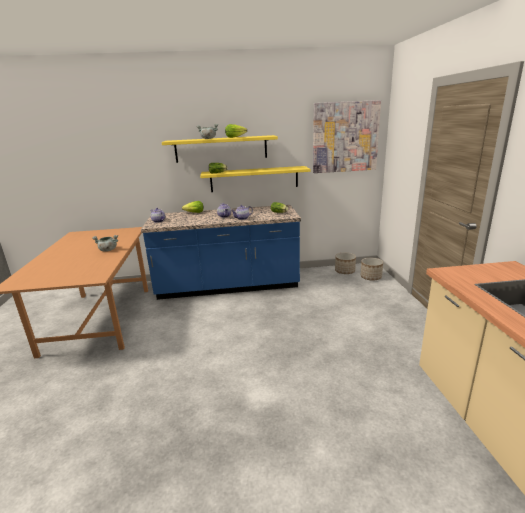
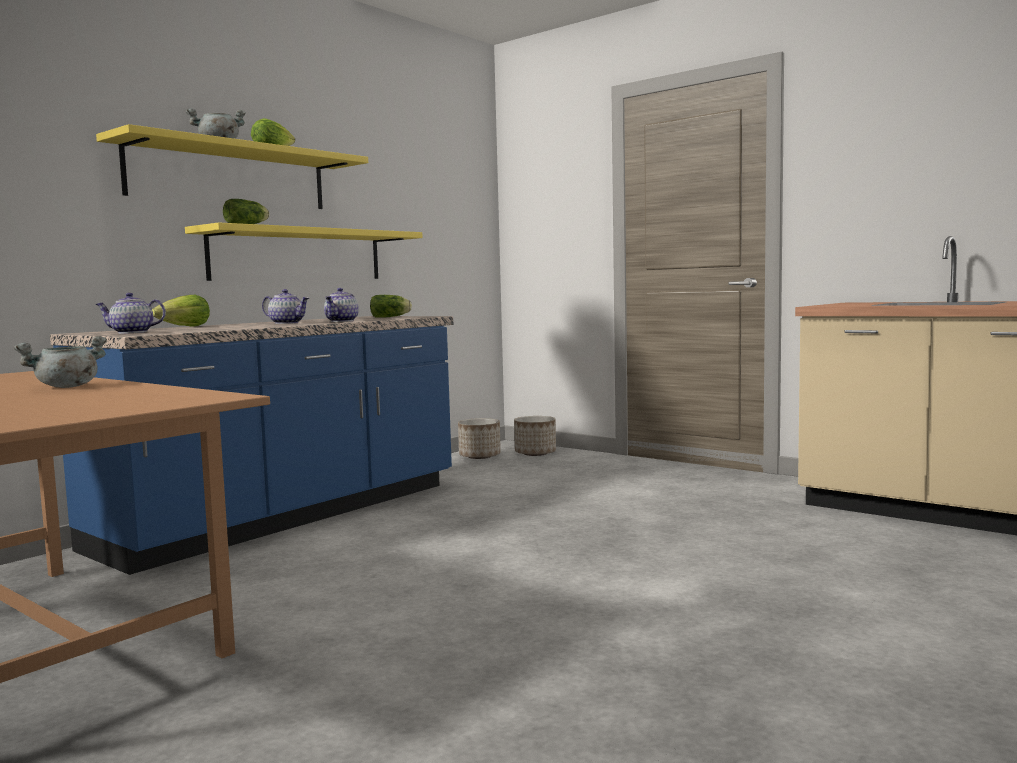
camera: 45 degrees left, 15 degrees down
(345, 137) = (445, 187): picture -> none

